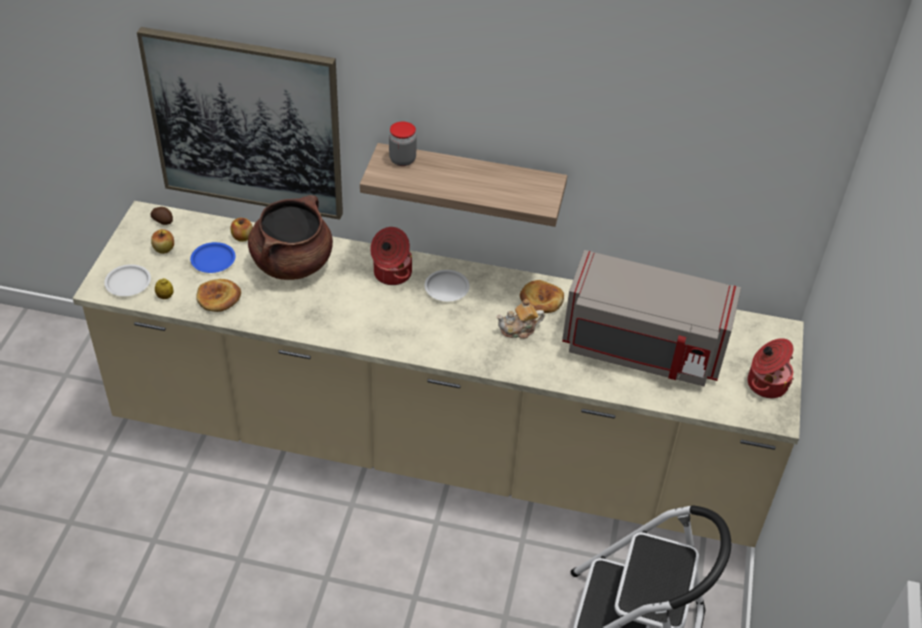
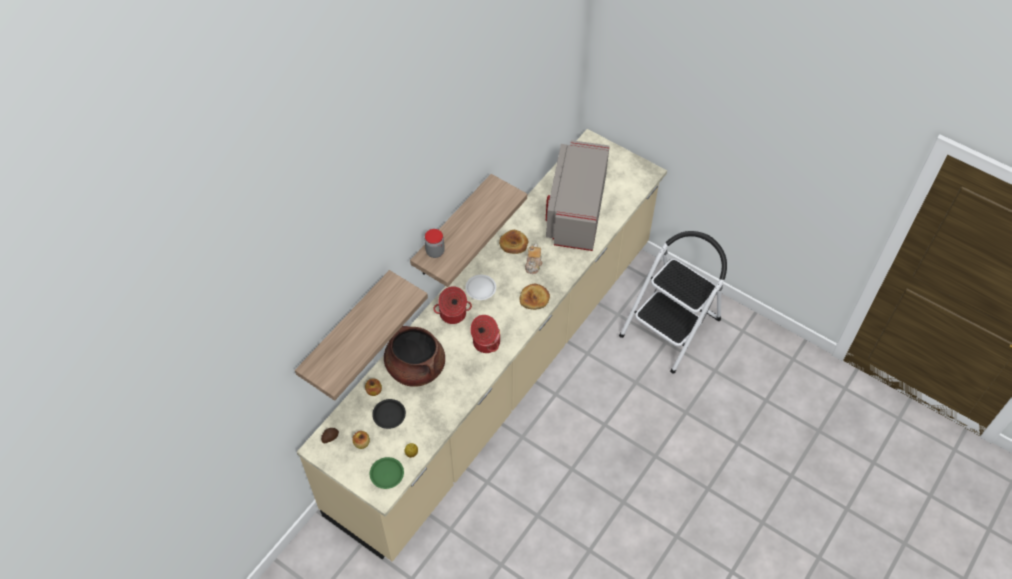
camera: 65 degrees left, 10 degrees up
(128, 283) = (386, 474): white plate -> green plate
(213, 260) = (389, 415): blue plate -> black plate
(218, 298) = (428, 421): bread -> bread (534, 298)
(246, 124) = (346, 330): picture -> shelf
(642, 349) = (575, 210): grey microwave -> grey microwave turned 150 degrees clockwise
(765, 383) = (624, 166): cooking pot -> cooking pot (485, 342)

